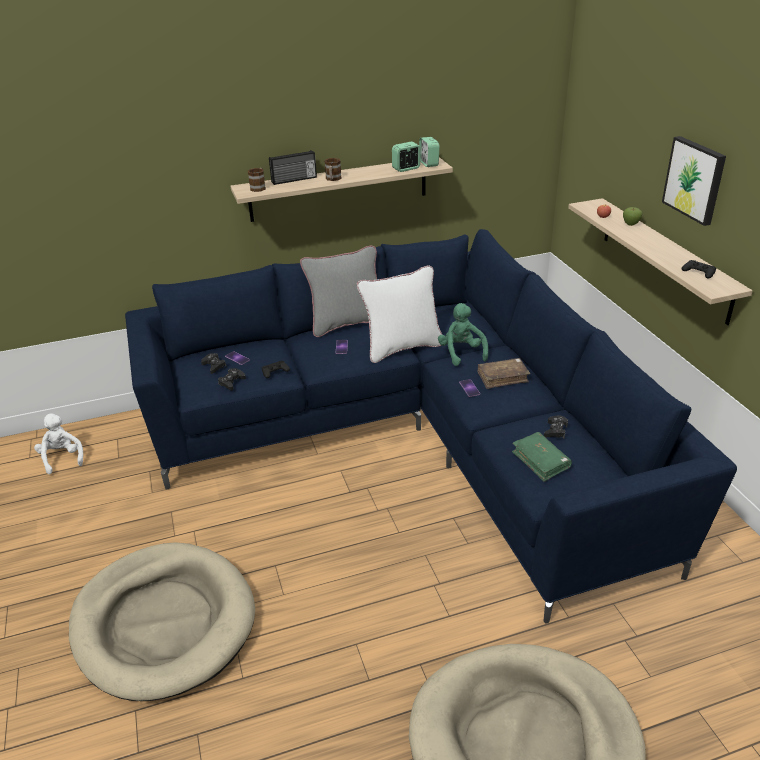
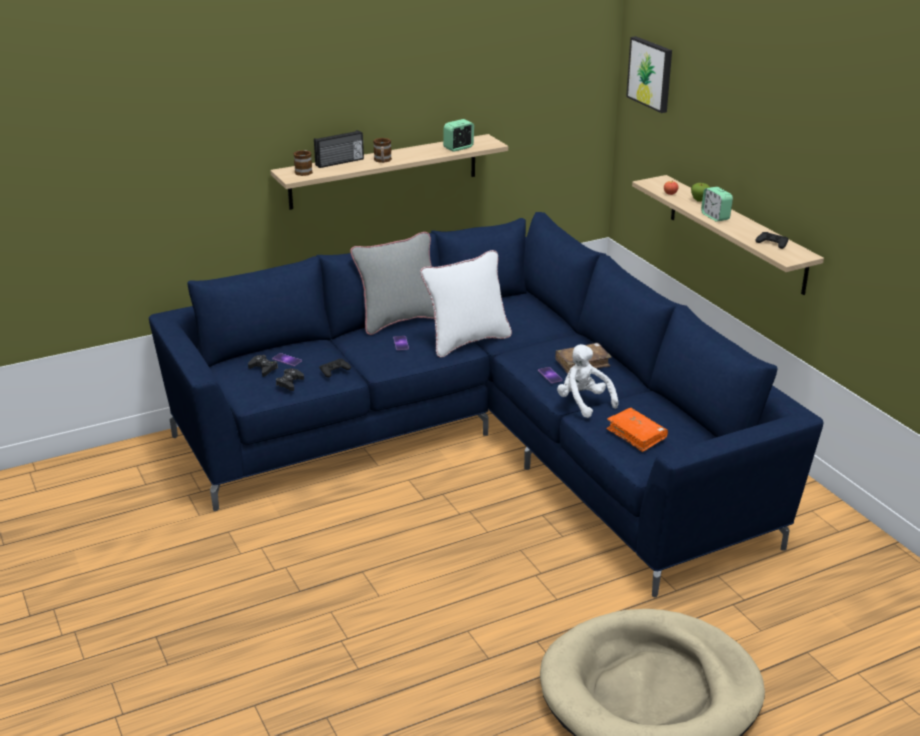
camera: 10 degrees left, 5 degrees down
(62, 458) = (77, 489): white plush toy -> white plush toy (583, 402)
(164, 622) = (257, 630): beige dog bed -> none
(428, 163) = (481, 142): alarm clock -> alarm clock (715, 217)
(461, 353) = (533, 343): green plush toy -> none
(540, 461) = (636, 435): green book -> orange book
(555, 430) = (646, 408): black game controller -> none
(695, 179) = (761, 153): picture -> picture (651, 73)

